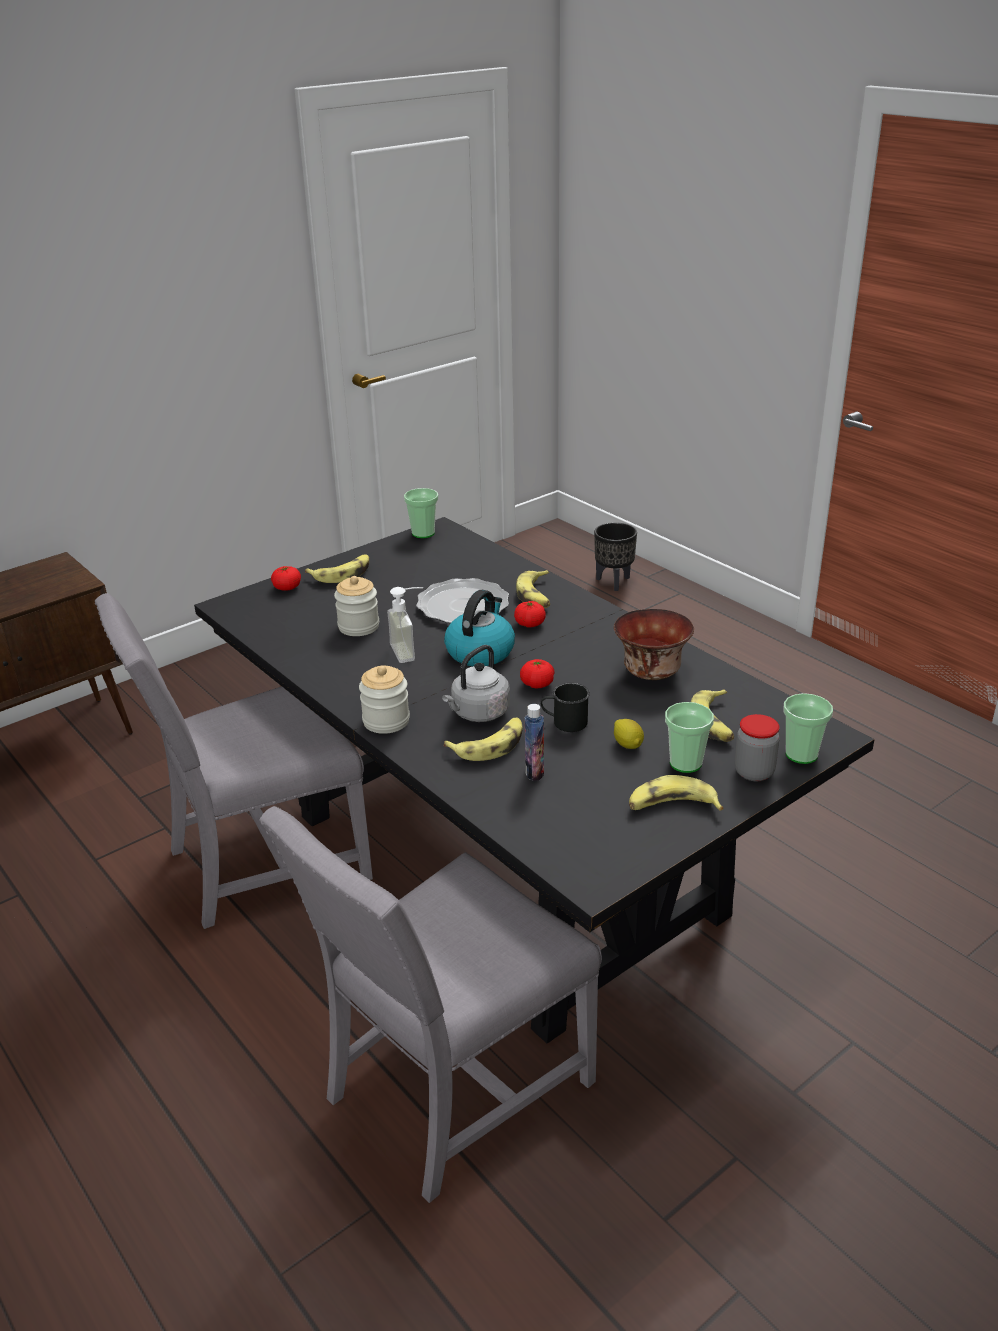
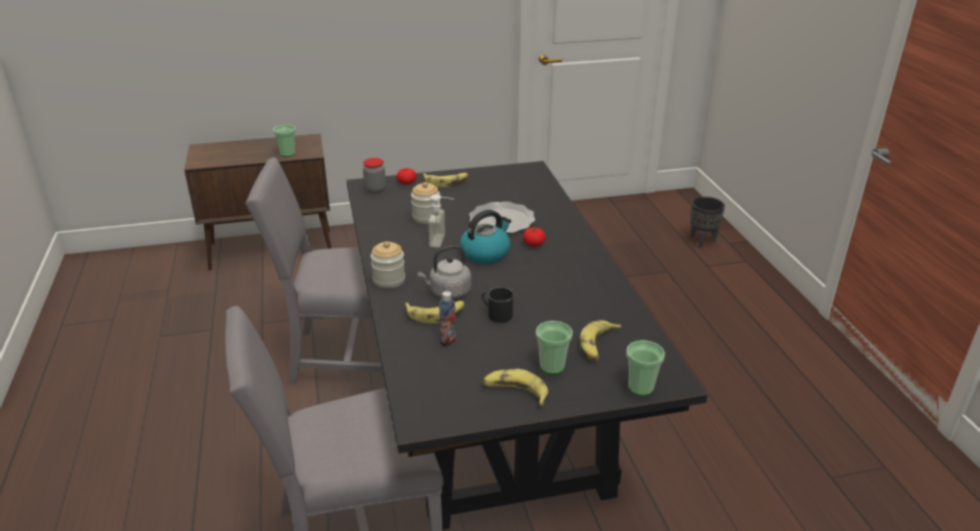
camera: 25 degrees right, 0 degrees up
(423, 533) = (519, 168): cup -> cup (287, 153)
(536, 596) = (555, 227): banana -> none
(537, 684) = (502, 284): tomato -> none
(628, 744) = (524, 342): lemon -> none
(651, 672) = (586, 298): bowl -> none
(754, 772) = (594, 388): jar -> jar (375, 189)

